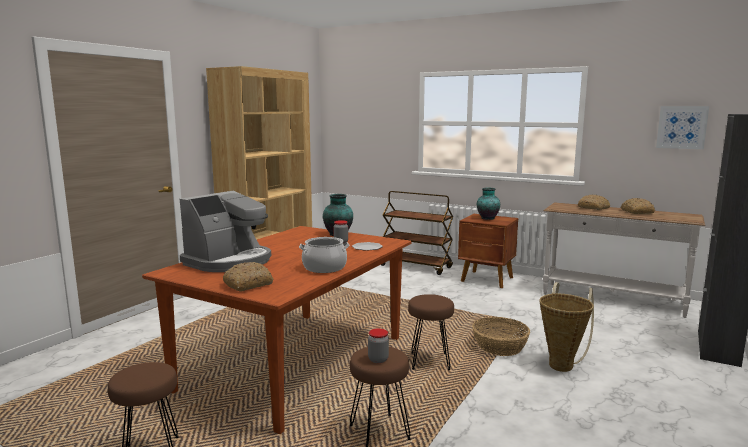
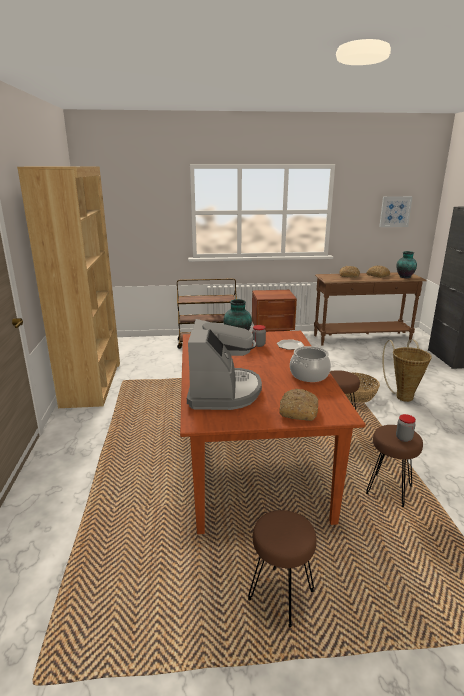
camera: 35 degrees left, 10 degrees up
(487, 218) = (272, 294): vase -> vase (404, 277)
(612, 299) = (362, 339): white console table -> brown console table

